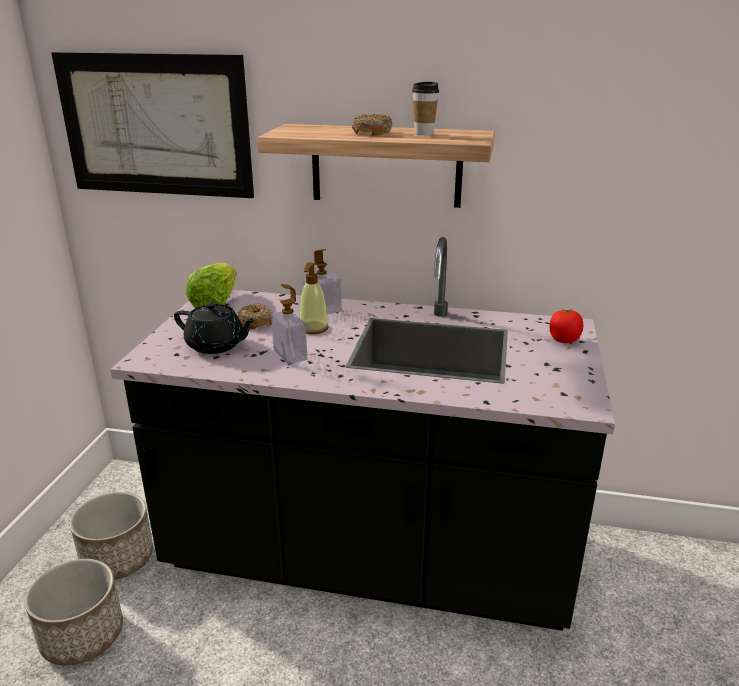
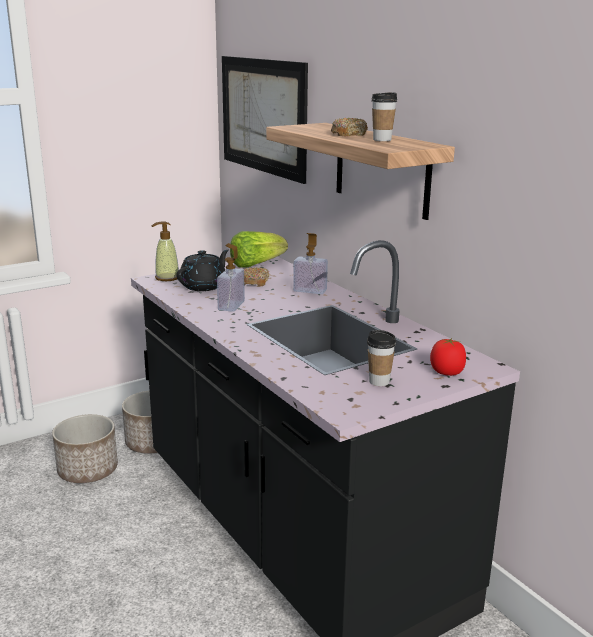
camera: 45 degrees right, 5 degrees down
(216, 345) = (204, 286): black teapot -> black teapot turned 120 degrees counterclockwise
(313, 328) = (280, 297): soap dispenser -> soap dispenser (167, 278)
(547, 369) = (379, 381): none -> cup

